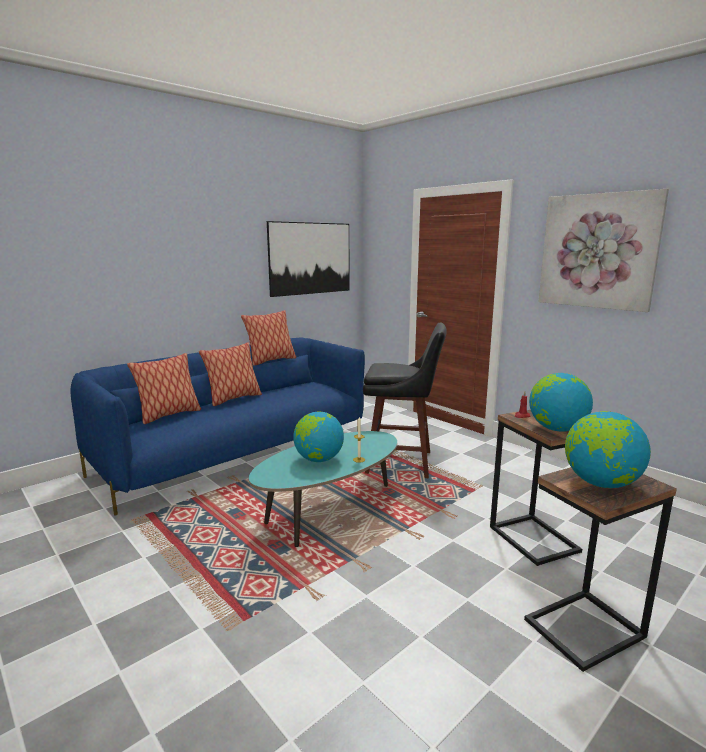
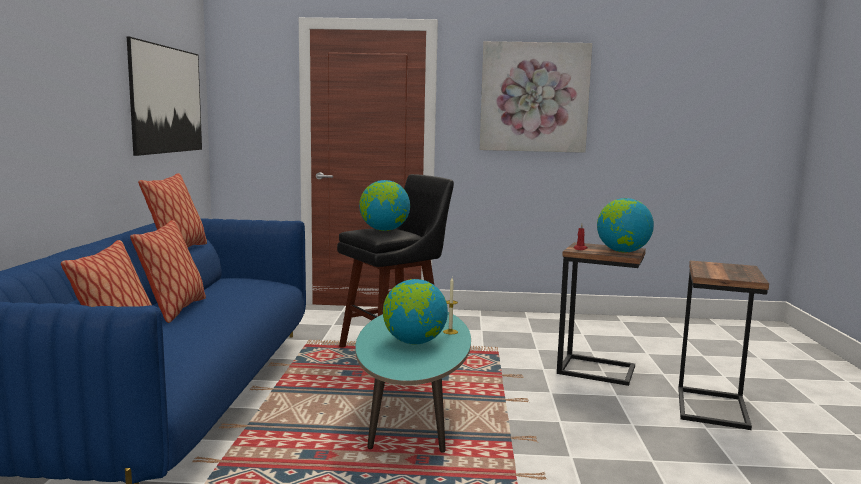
camera: 45 degrees left, 5 degrees down
(600, 483) = (727, 272): globe -> globe (384, 230)

